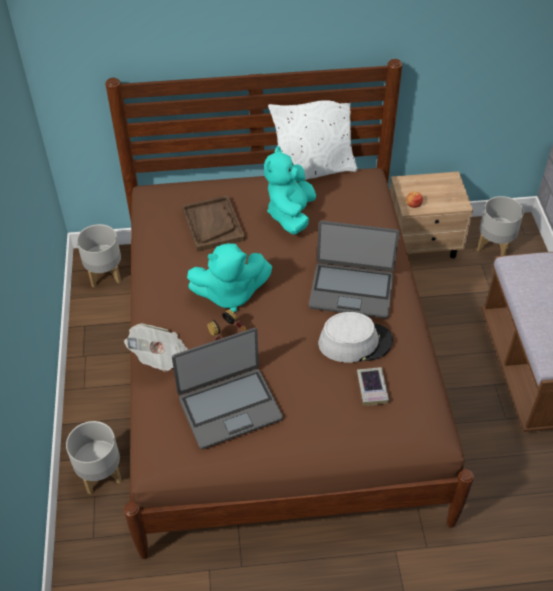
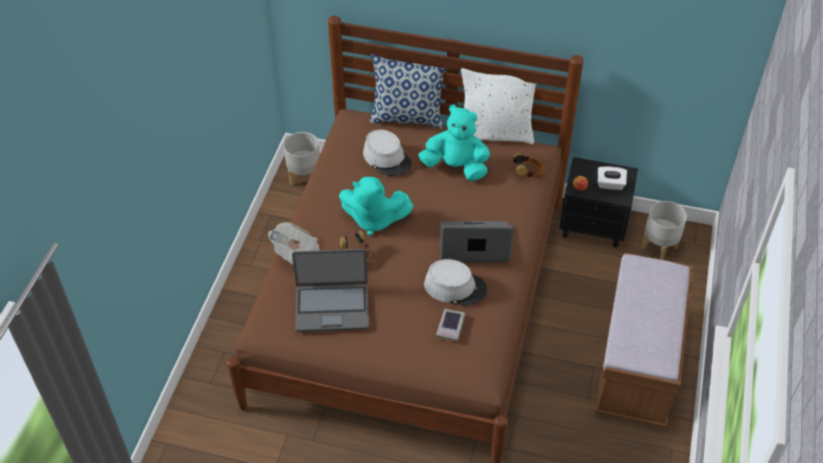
camera: 20 degrees right, 0 degrees up
(100, 474) = (235, 336): grey planter -> none
(213, 177) = (408, 117): none -> pillow
(213, 224) = (387, 158): brown tray -> grey hat
(290, 214) = (456, 167): turquoise plush toy -> turquoise plush toy turned 75 degrees clockwise
(351, 290) = (474, 244): laptop -> laptop turned 150 degrees clockwise
(368, 202) = (528, 174): none -> headphones
(423, 244) = (594, 226): beige nightstand -> black nightstand
(441, 194) = (610, 185): none -> white tissue box

